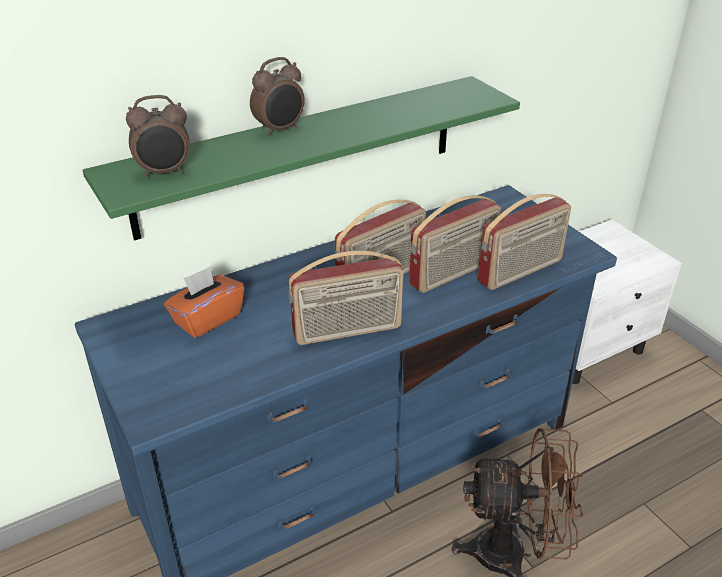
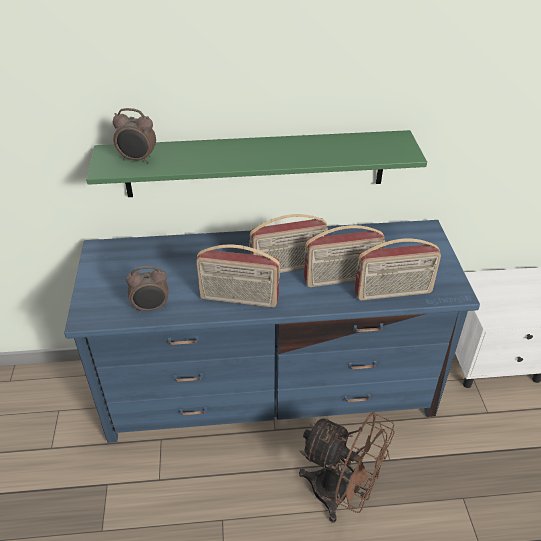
camera: 25 degrees right, 5 degrees up
(207, 319) = (159, 262): orange tissue box -> none
(280, 130) = (234, 145): alarm clock -> alarm clock (151, 308)

